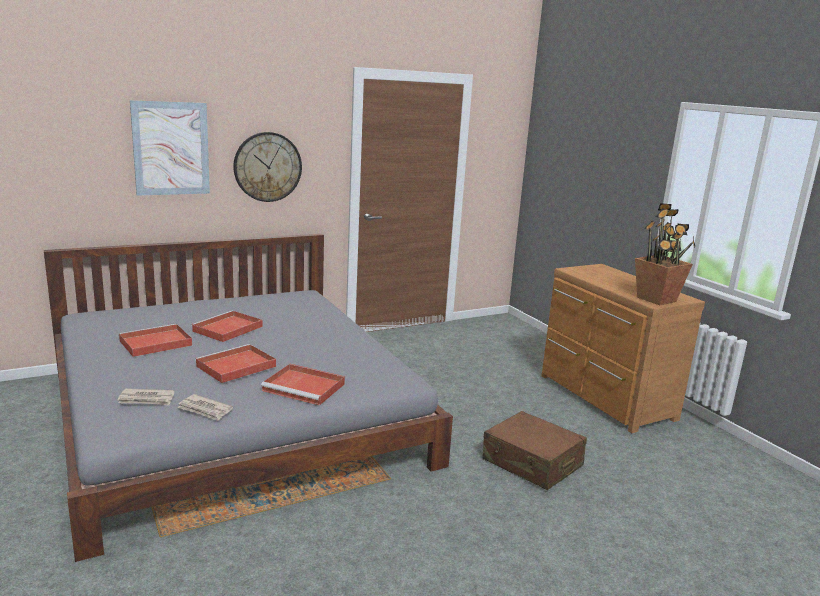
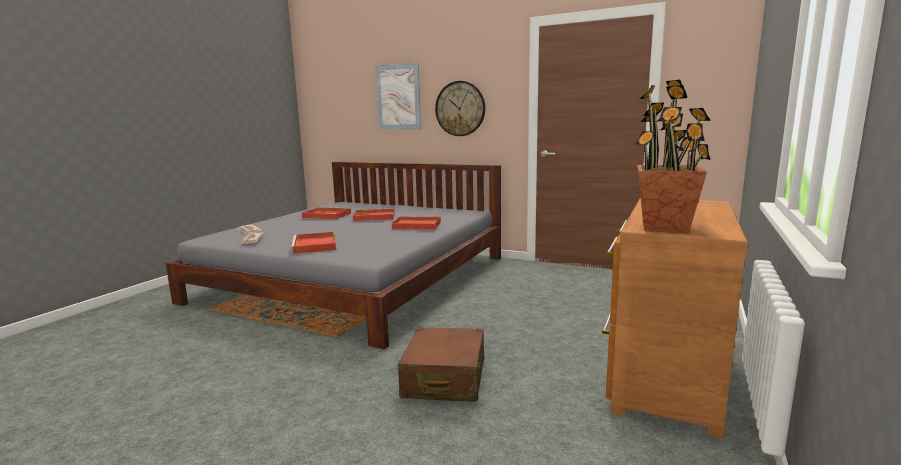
camera: 55 degrees right, 5 degrees down
(235, 367) = (319, 230): red tray -> red tray (415, 225)

